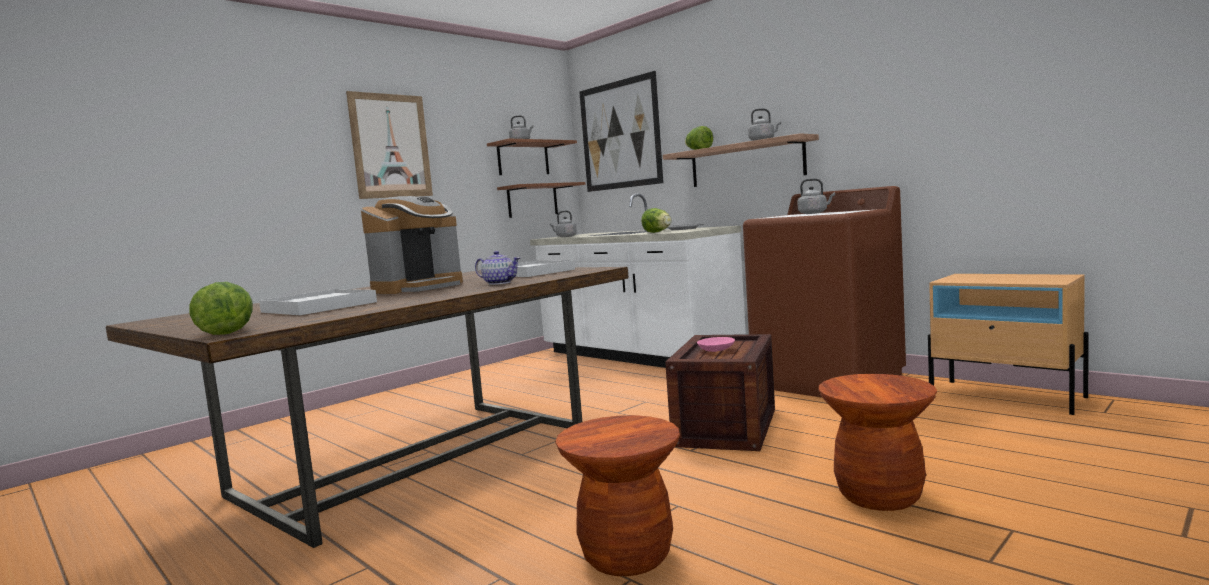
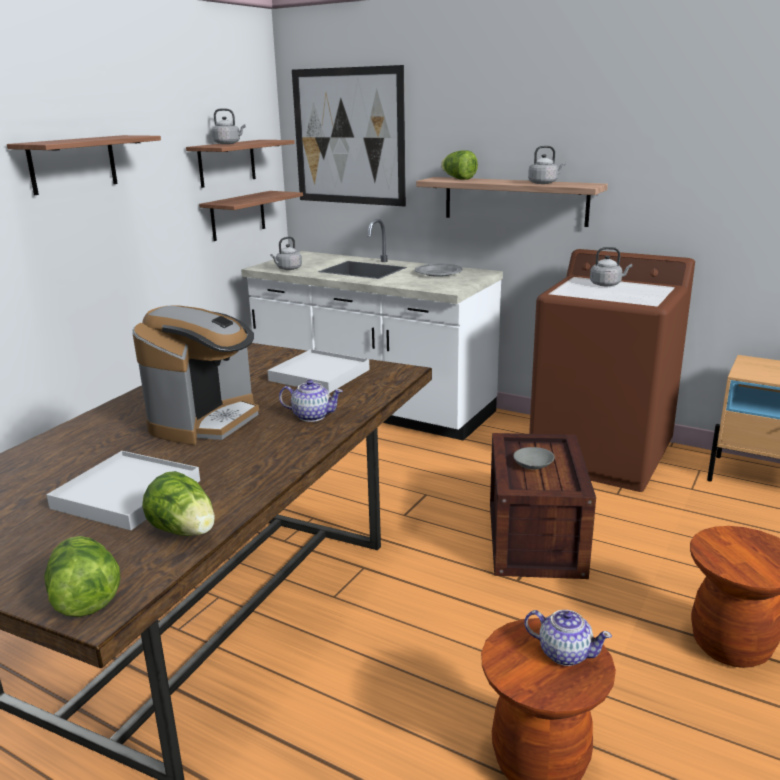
camera: 15 degrees left, 15 degrees up
(390, 146) = (73, 164): picture -> shelf
(636, 430) = (564, 653): none -> teapot
(658, 232) = (417, 282): lettuce -> lettuce (185, 531)
(715, 350) = (532, 465): pink bowl -> grey bowl

